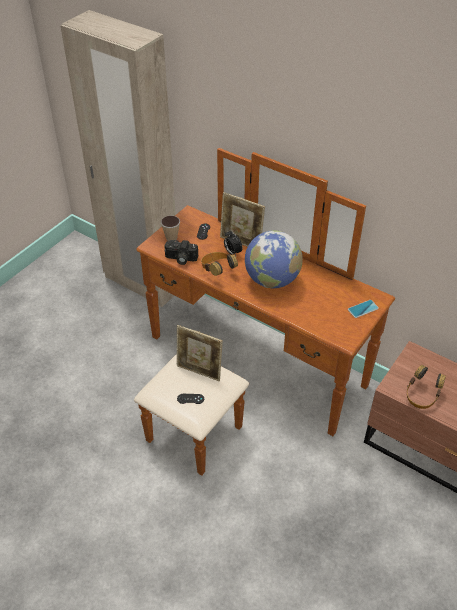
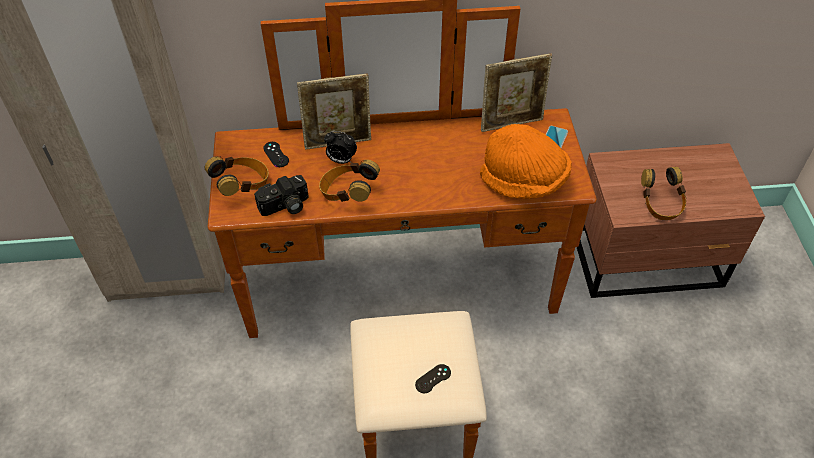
camera: 40 degrees left, 5 degrees up
(171, 237) = (242, 186): cup -> headphones
(199, 371) = (408, 338): picture frame -> picture frame (511, 123)
(272, 280) = (424, 167): globe -> none
(319, 319) = (524, 181): none -> orange hat

